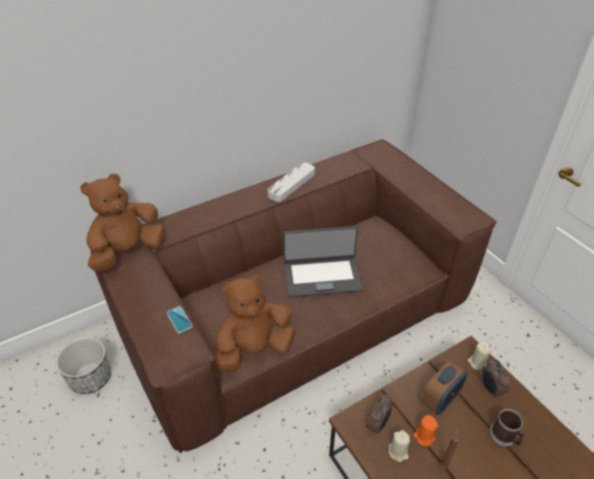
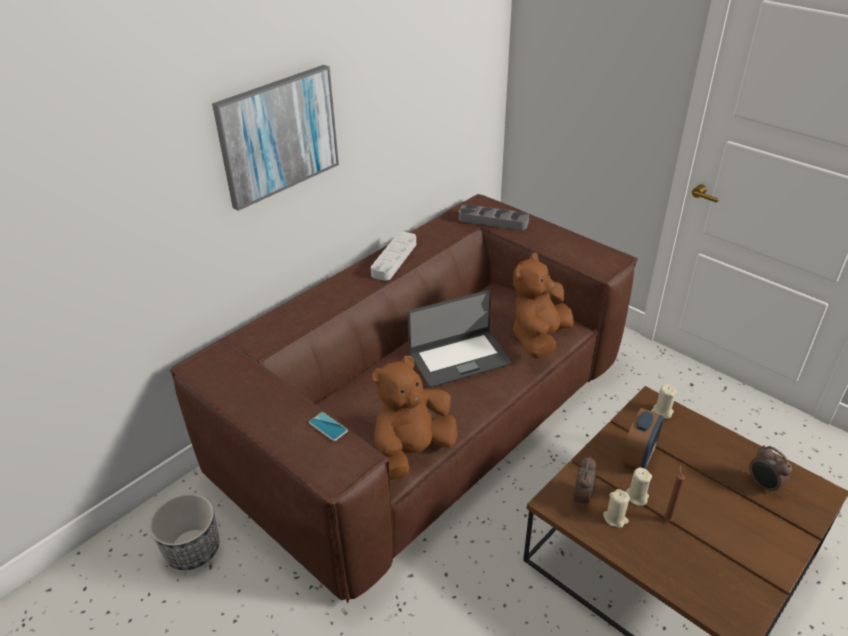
camera: 15 degrees left, 5 degrees down
(128, 252) = (227, 368): brown plush toy -> brown plush toy (539, 338)
(195, 73) = (278, 135): none -> picture
(385, 165) = (493, 221): none -> grey tray
(424, 437) = (636, 497): orange candle -> beige candle
(489, 389) = (685, 434): alarm clock -> alarm clock (763, 485)
(504, 436) = (717, 476): mug -> none

